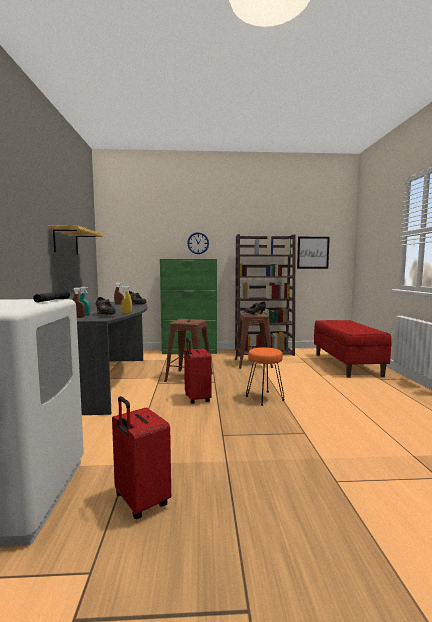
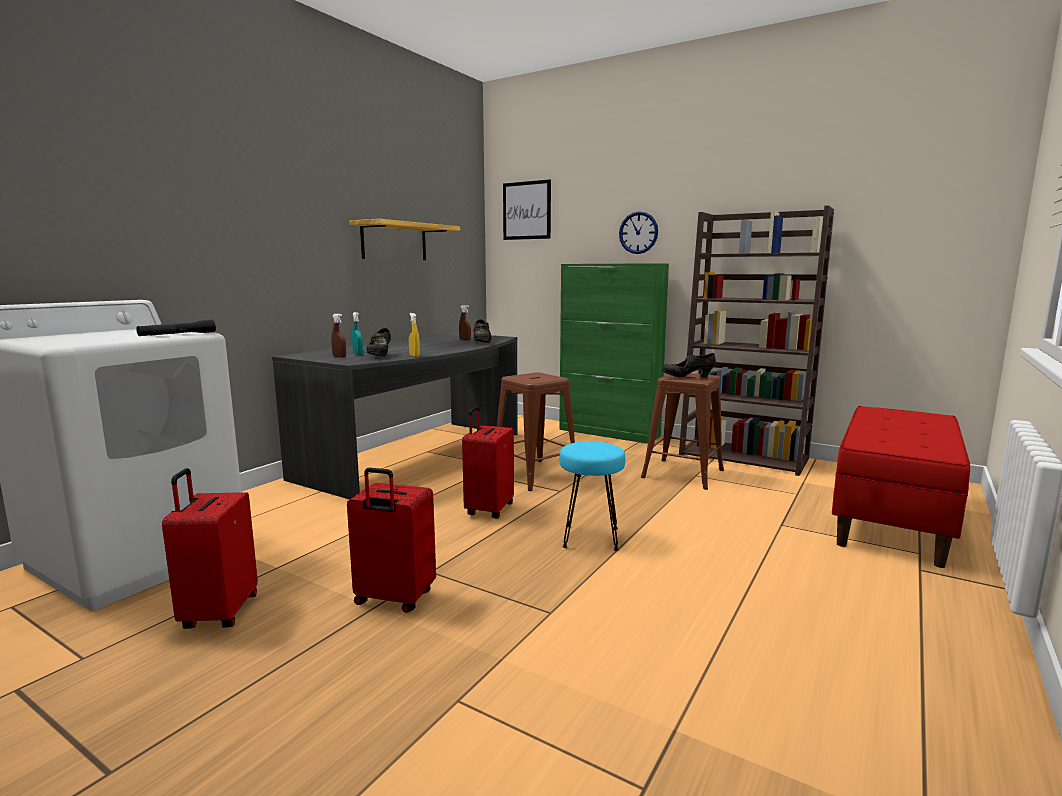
camera: 35 degrees right, 5 degrees up
(229, 453) = (393, 599): none -> red suitcase
(264, 398) = (590, 537): orange stool -> turquoise stool
(313, 252) = (894, 245): picture -> picture (526, 210)

